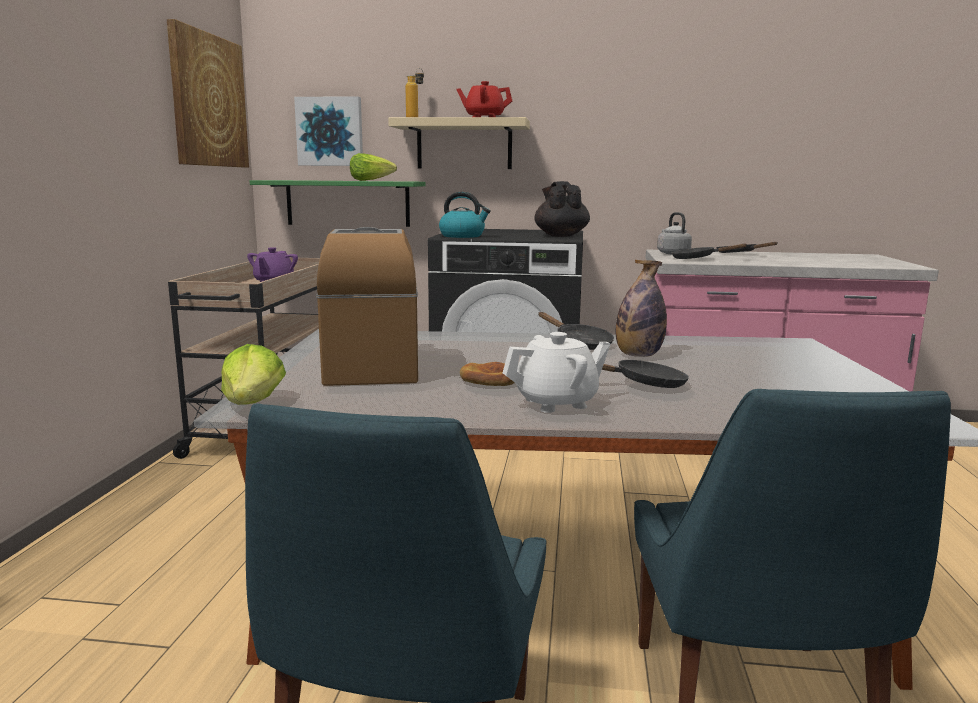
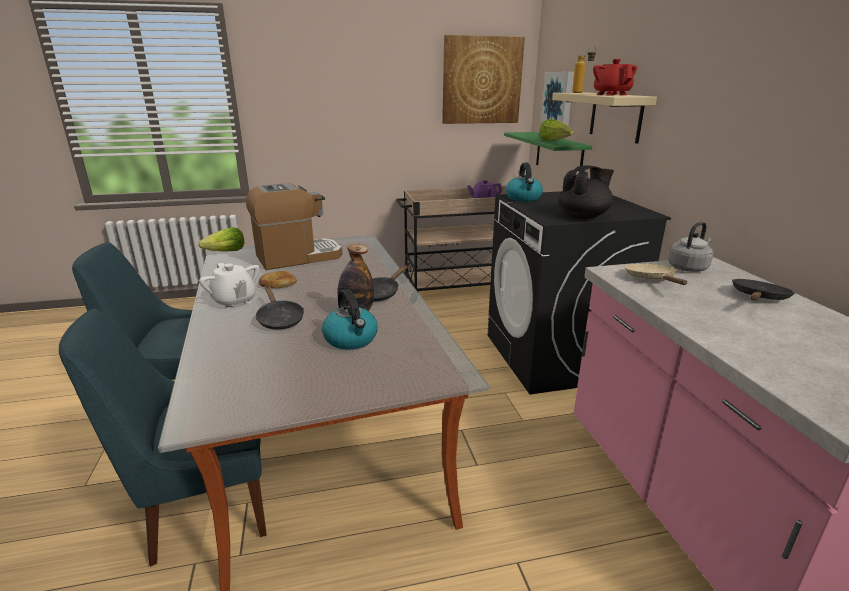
camera: 70 degrees right, 10 degrees up
(697, 259) = (652, 280): black frying pan -> beige frying pan
(715, 362) = (351, 339): none -> kettle

